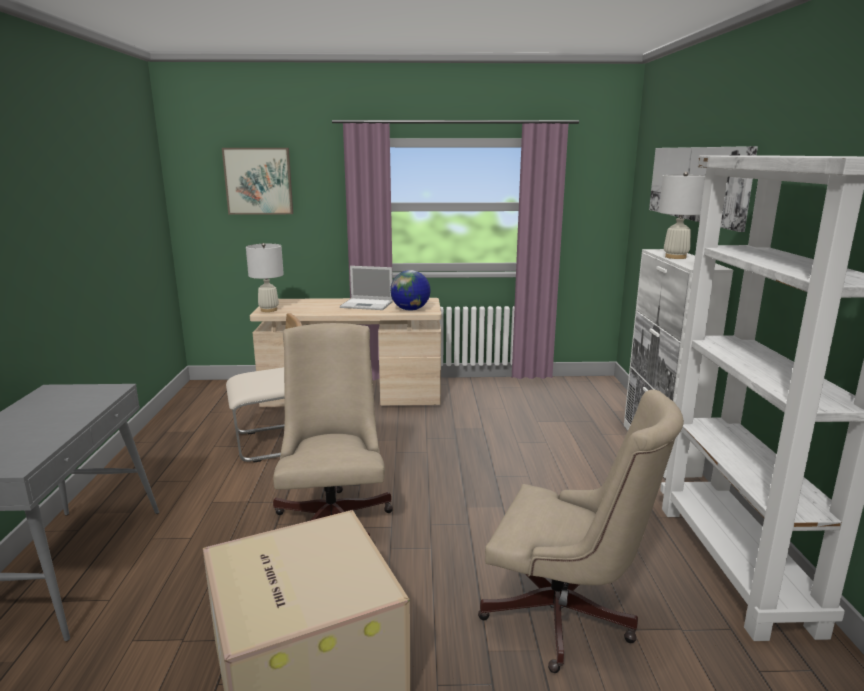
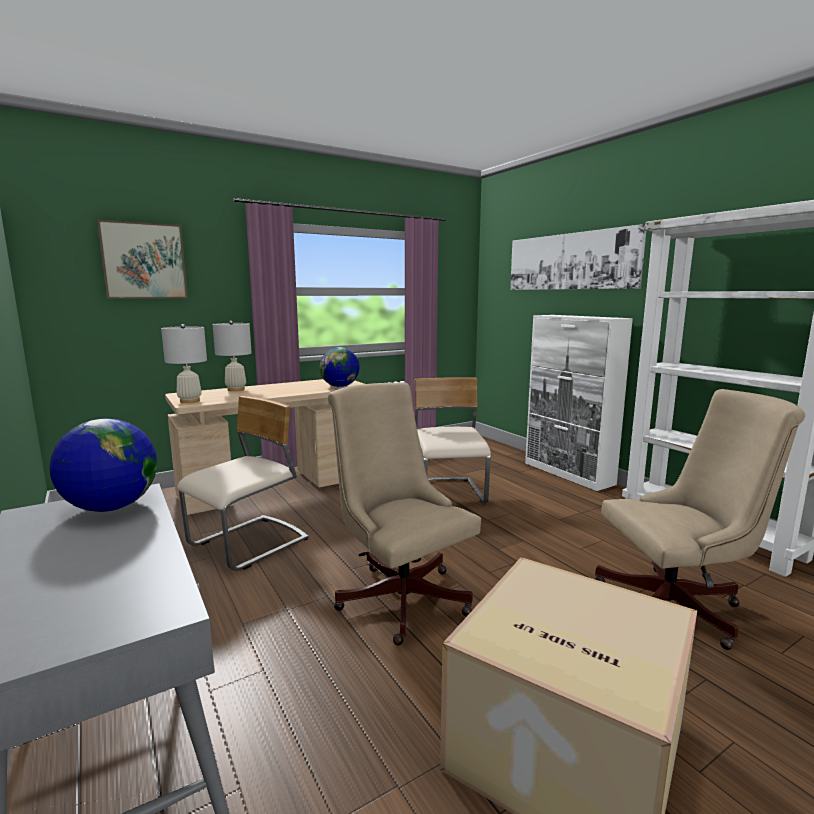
camera: 30 degrees left, 5 degrees down
(87, 396) = (111, 507): none -> globe
(368, 304) = (290, 387): laptop -> none
(492, 440) = (449, 494): none -> beige chair
(675, 257) = (574, 316): white table lamp -> white table lamp (236, 389)

